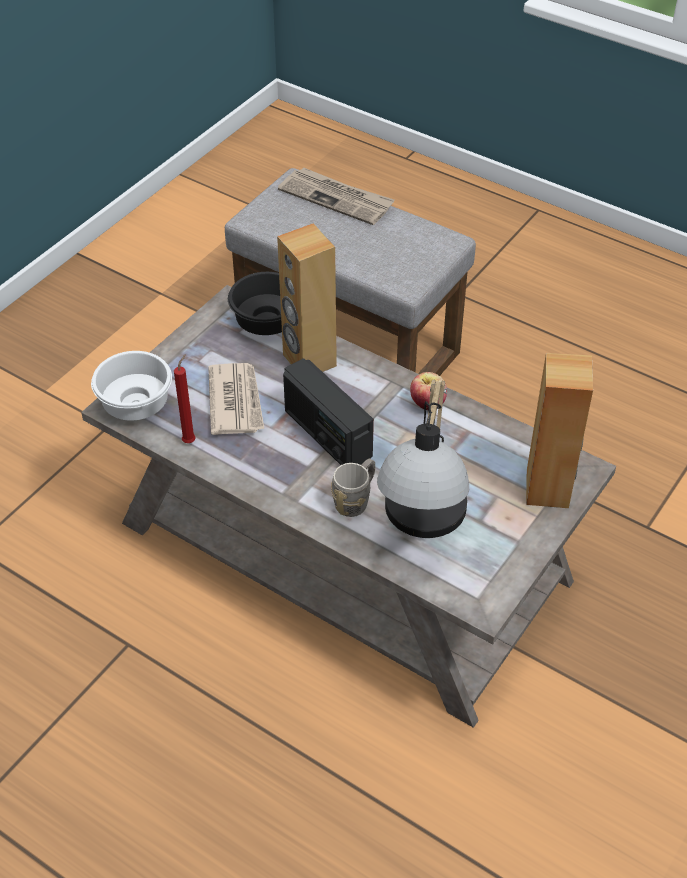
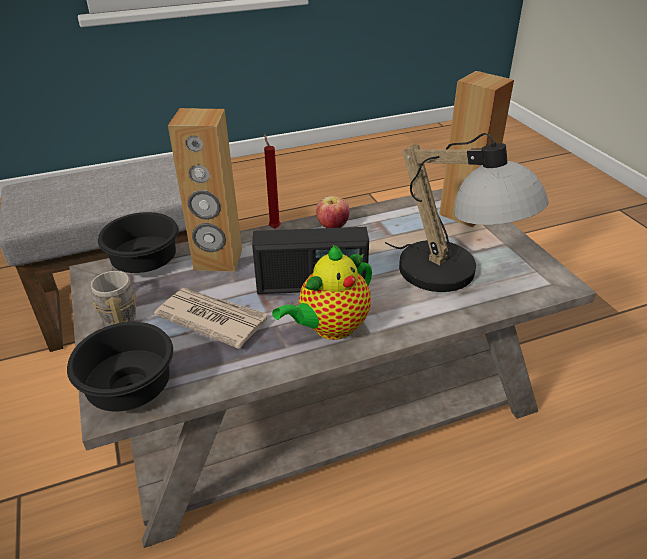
camera: 55 degrees left, 10 degrees down
(137, 406) = (134, 388): white bowl -> black bowl
(190, 440) = (225, 370): red candle -> red candle (274, 227)
(282, 474) = (330, 328): none -> teapot
(337, 198) = (72, 180): newspaper -> none
(355, 500) = (399, 300): grey mug -> grey mug (119, 312)

